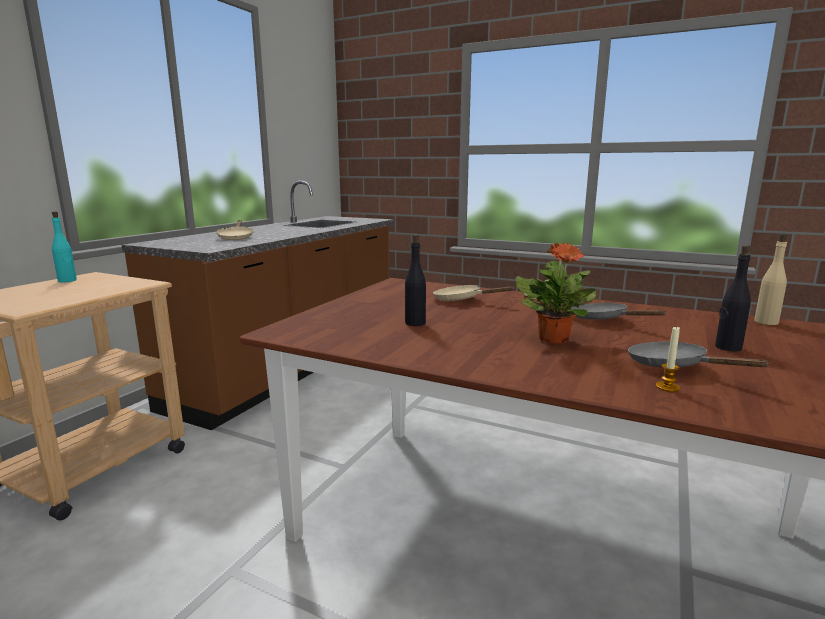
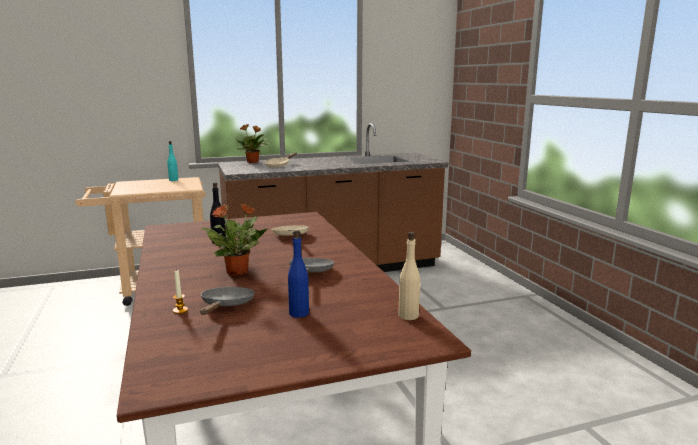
camera: 45 degrees right, 0 degrees up
(182, 239) = (253, 162): none -> potted plant
(727, 347) = (298, 313): black bottle -> blue bottle

